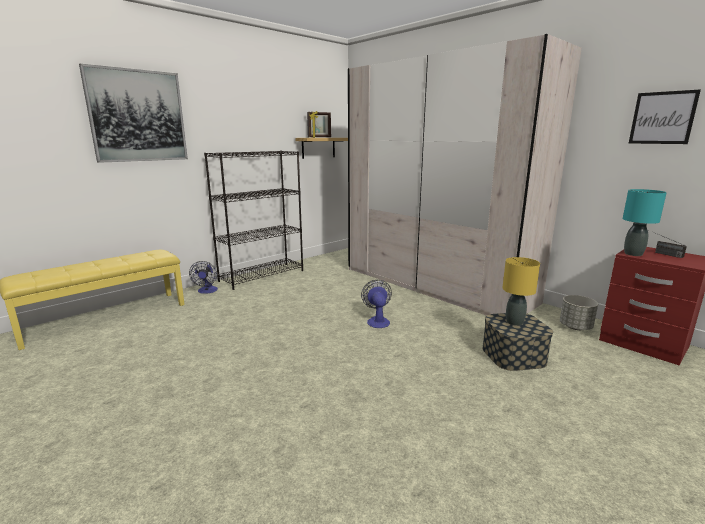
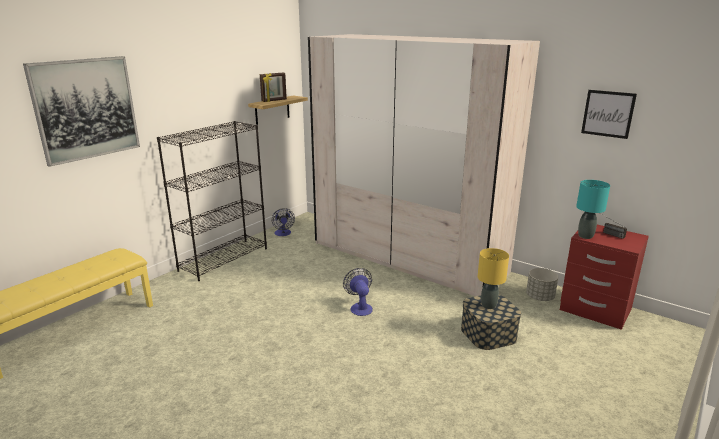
camera: 10 degrees left, 5 degrees up
(207, 291) = (170, 285): fan -> fan (283, 234)

